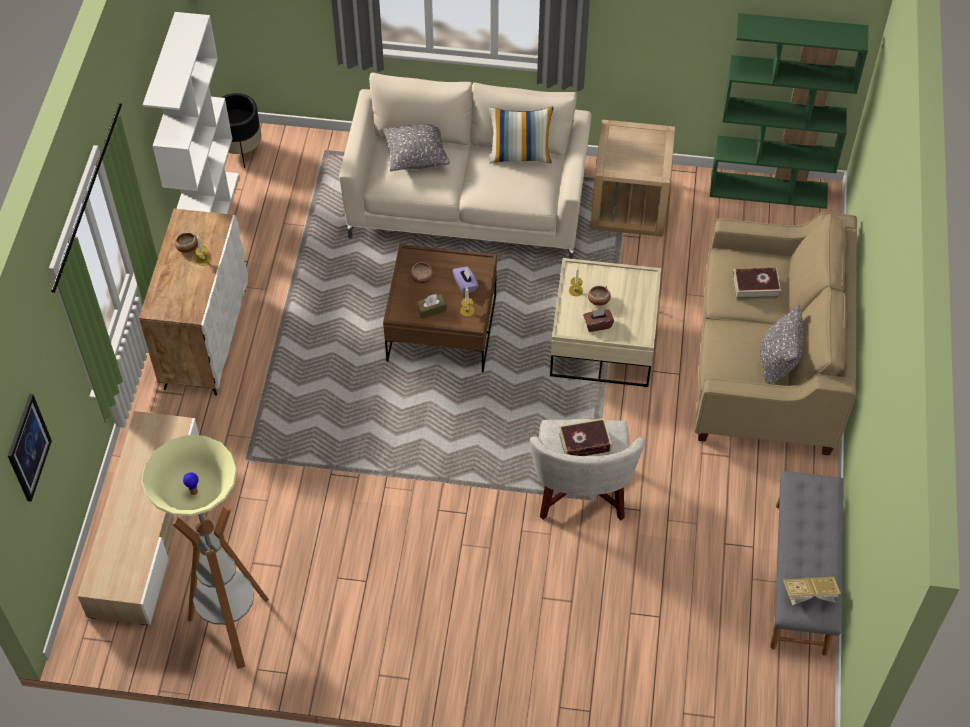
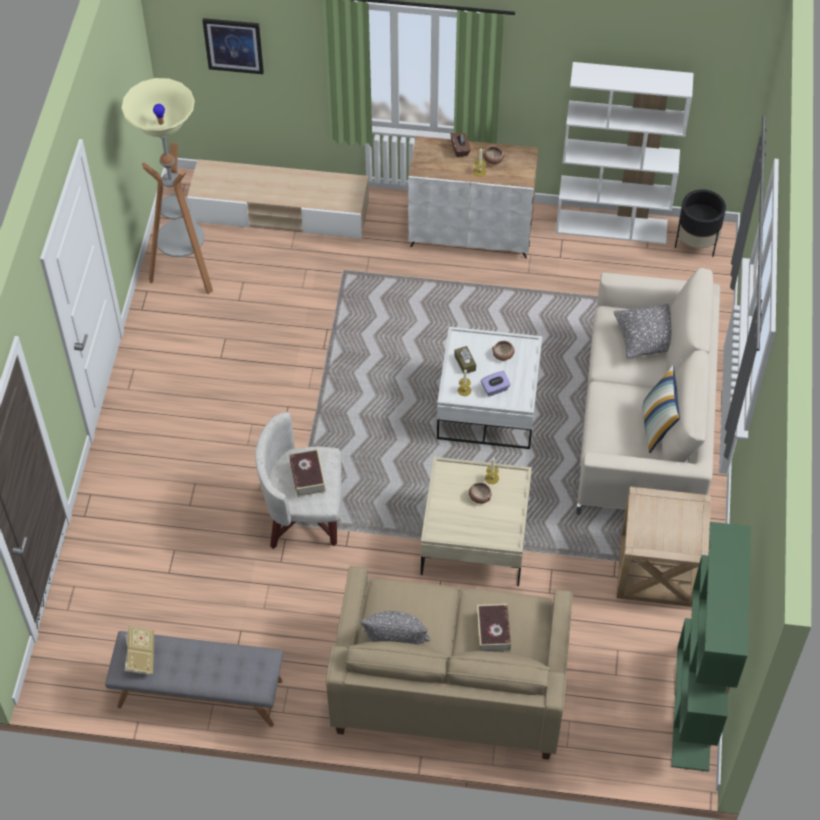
camera: 90 degrees right, 0 degrees up
(442, 328) = (488, 406): brown coffee table -> white coffee table
(597, 325) = (449, 495): brown tissue box -> brown tissue box (460, 149)

